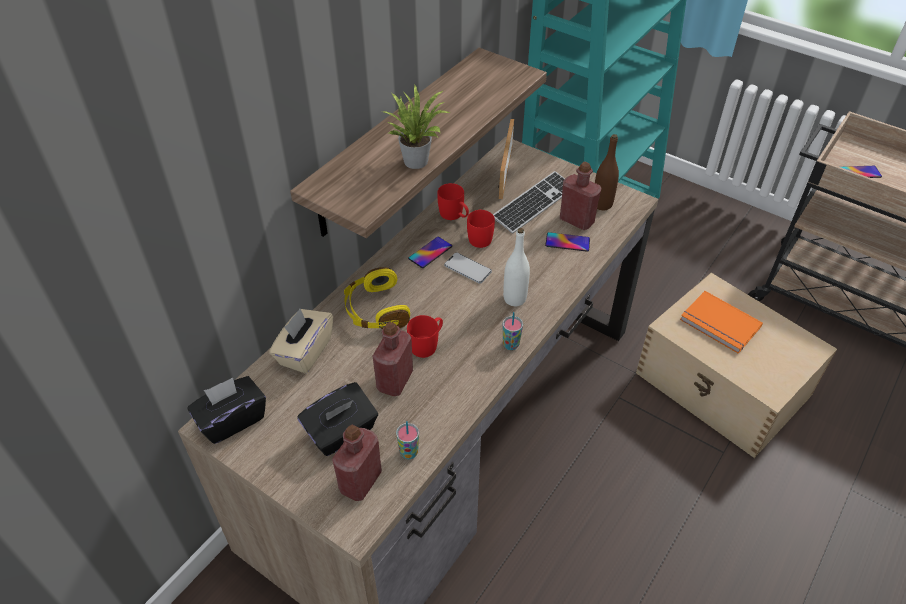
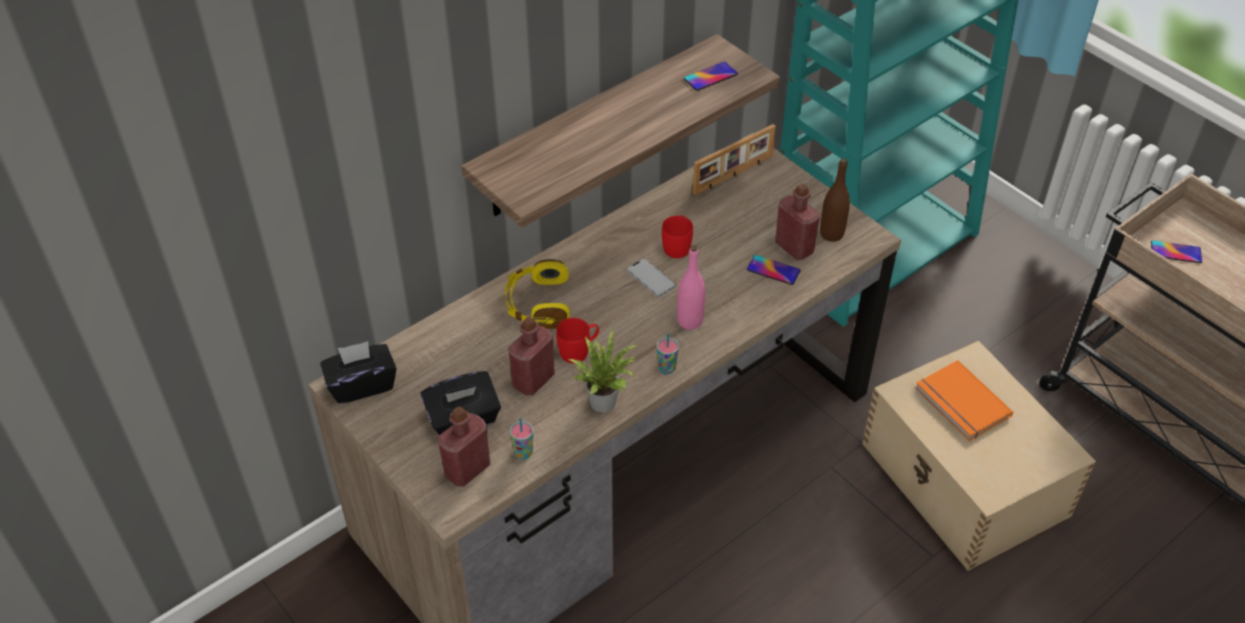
camera: 15 degrees right, 0 degrees up
(304, 352) = (452, 332): beige tissue box -> none
(417, 159) = (599, 154): potted plant -> potted plant (604, 400)
(430, 252) = (617, 253): phone -> phone (710, 76)
(454, 215) = (658, 216): red mug -> none
(504, 171) = (734, 175): picture frame -> picture frame turned 150 degrees counterclockwise
(514, 298) = (689, 321): white bottle -> pink bottle
(534, 204) = (753, 219): keyboard -> none

